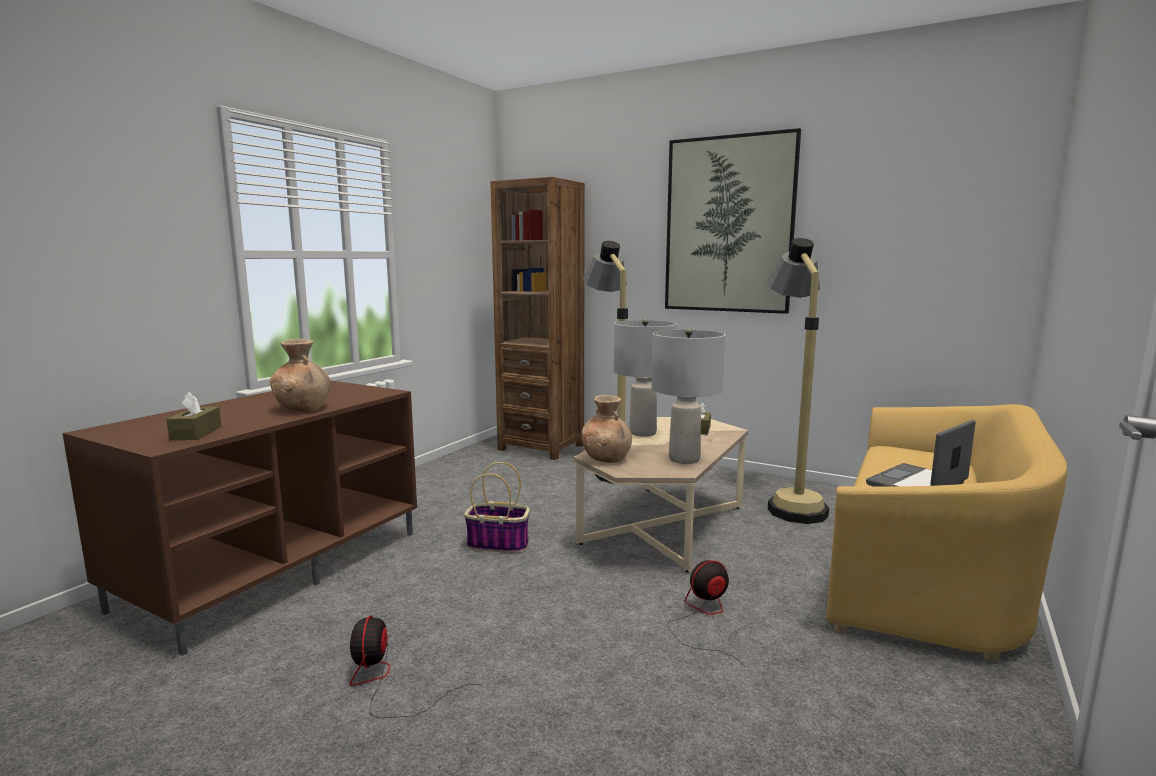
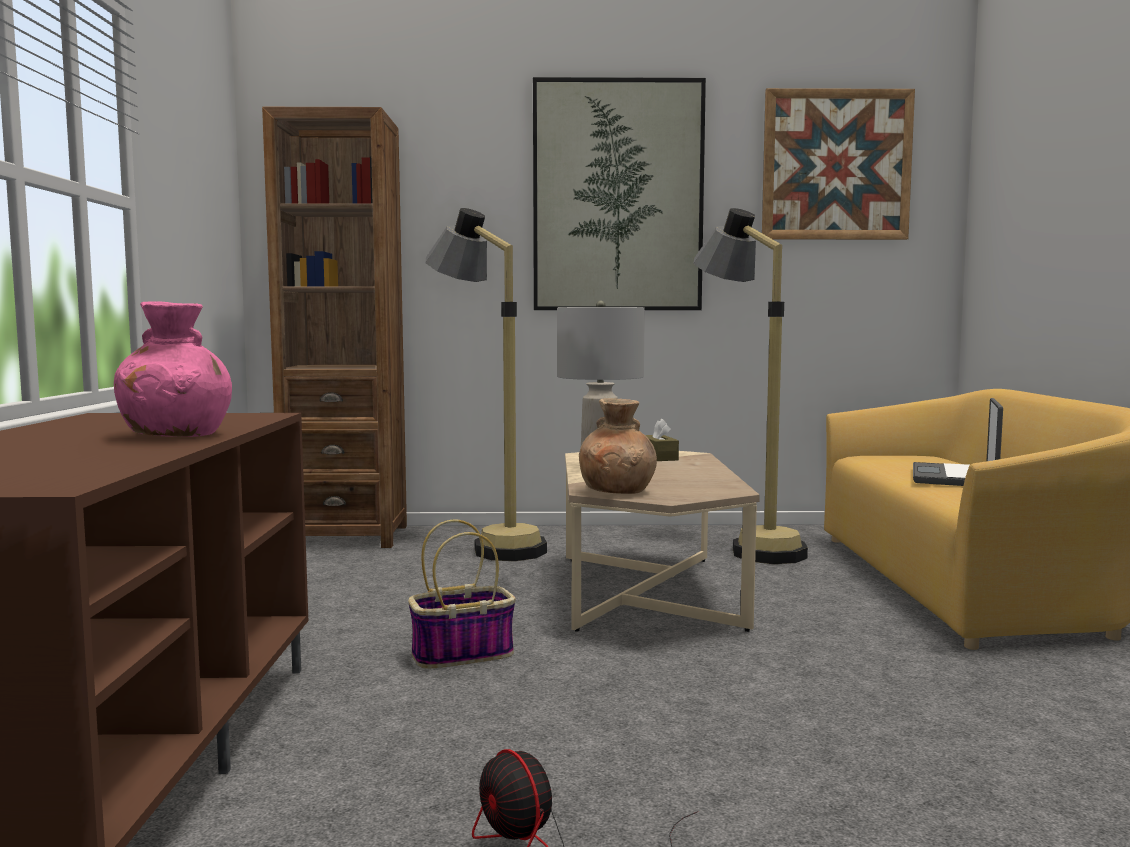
camera: 30 degrees left, 5 degrees down
(196, 433) = (60, 469): brown tissue box -> none
(303, 408) = (177, 435): brown vase -> pink vase
(684, 459) = (708, 482): grey table lamp -> none
(704, 617) = (834, 669): fan -> none
(916, 193) = (836, 165): none -> picture

